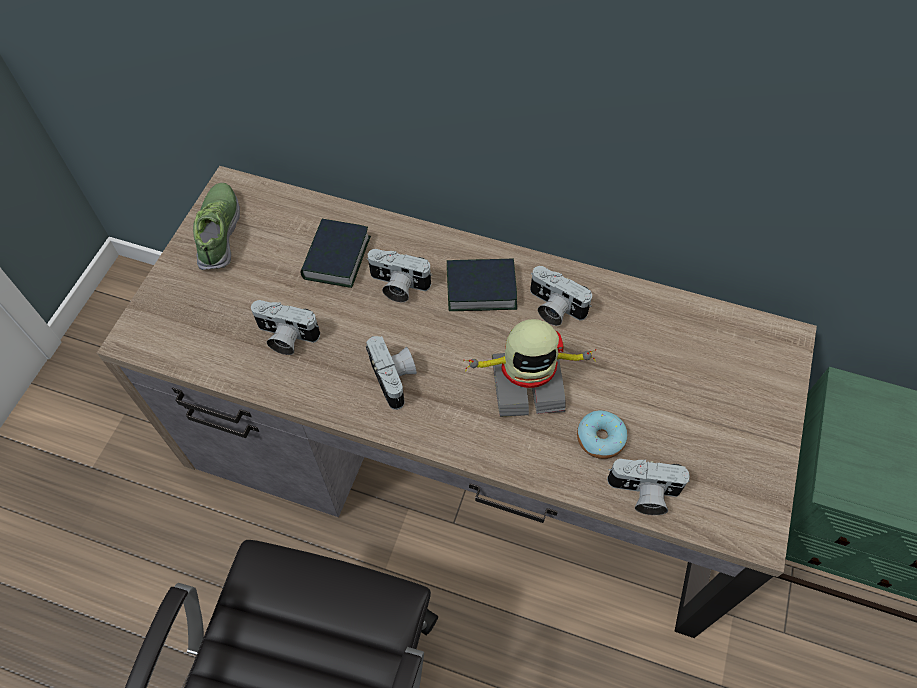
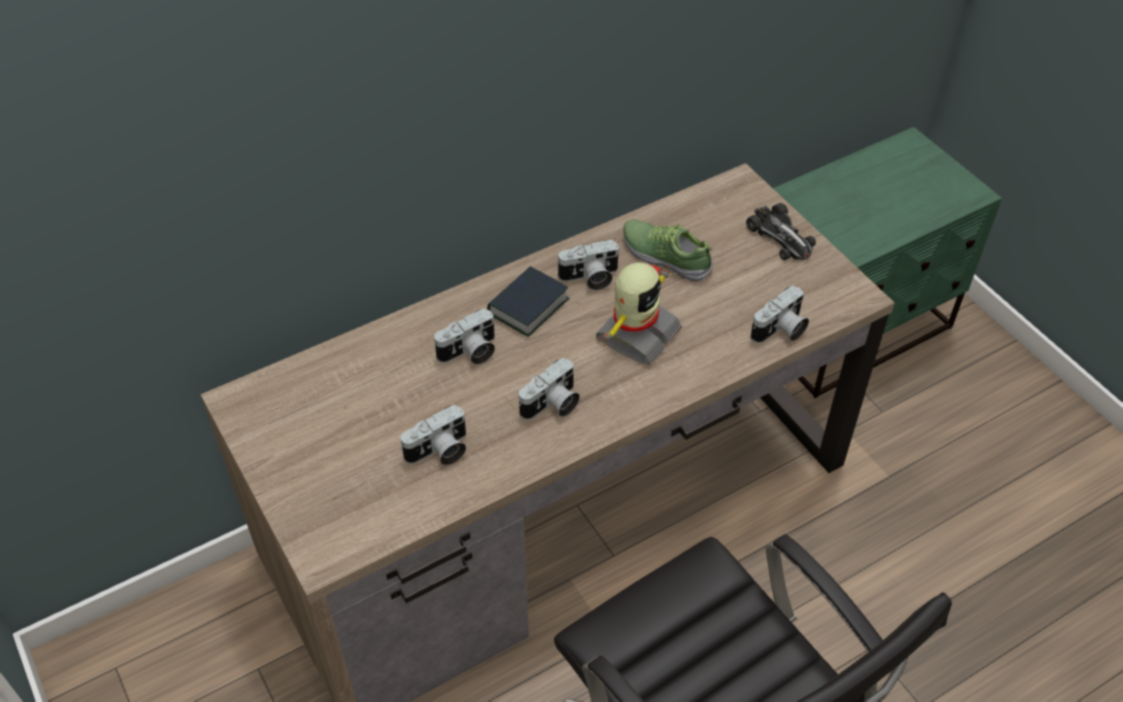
camera: 50 degrees left, 10 degrees down
(219, 233) = (278, 435): shoe -> shoe (665, 256)
(336, 258) = (398, 373): book -> none
(395, 378) = (552, 405): camera -> camera turned 120 degrees clockwise
(600, 438) = (719, 324): donut -> none
(757, 415) = (780, 236): none -> toy car

